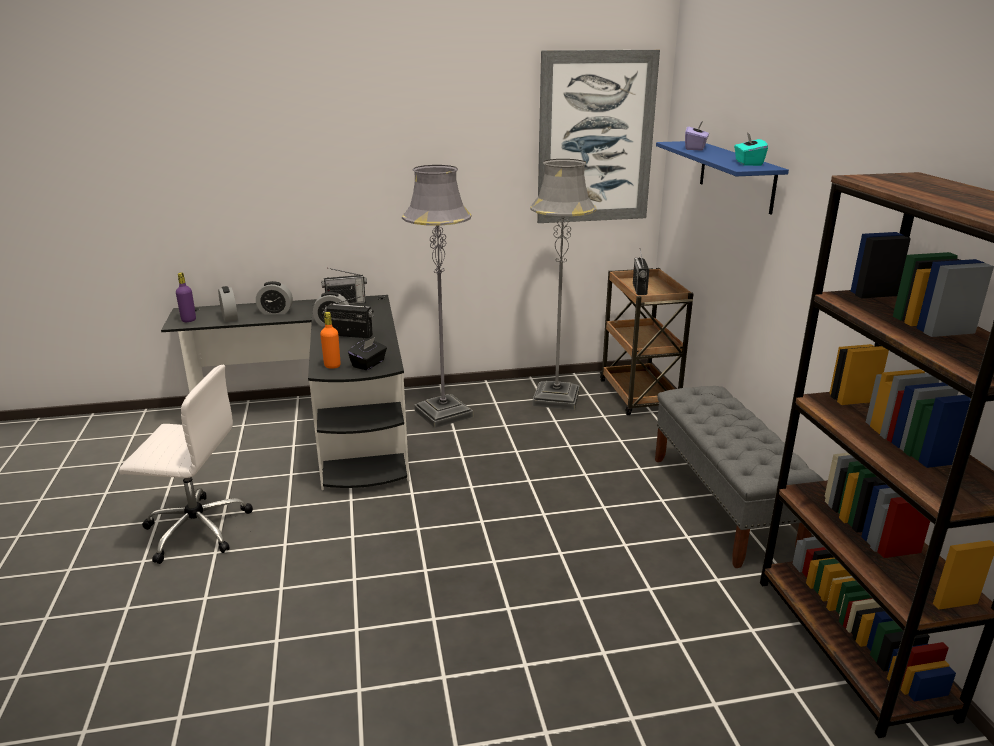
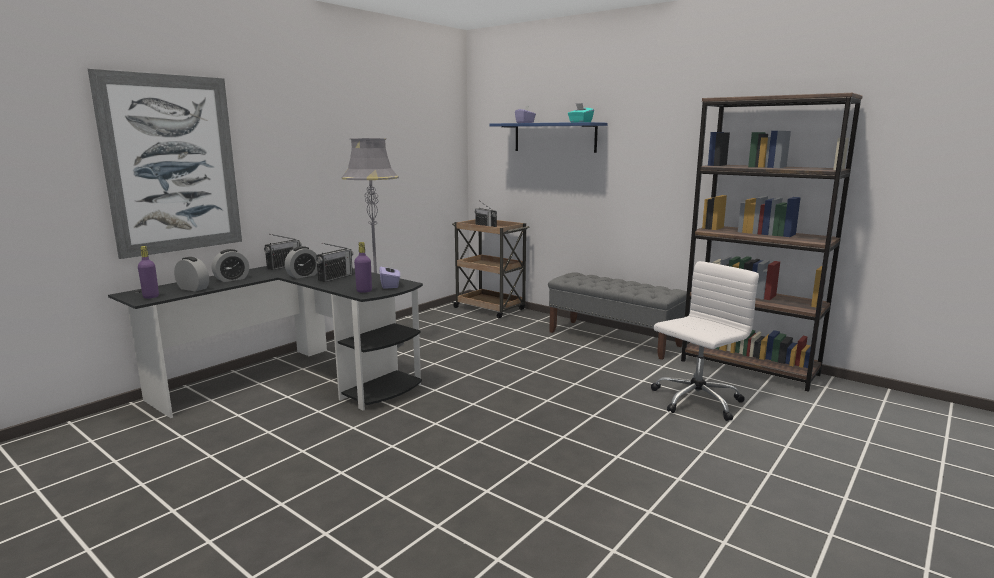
camera: 40 degrees left, 10 degrees down
(195, 529) = (294, 468): white office chair -> white office chair (695, 401)
(332, 365) = (364, 291): orange bottle -> purple bottle
(350, 335) = (335, 277): radio -> radio turned 150 degrees clockwise
(369, 364) = (390, 285): black tissue box -> purple tissue box
(556, 398) = (442, 322): grey floor lamp -> none
(596, 138) = (432, 128): picture -> picture (172, 164)

